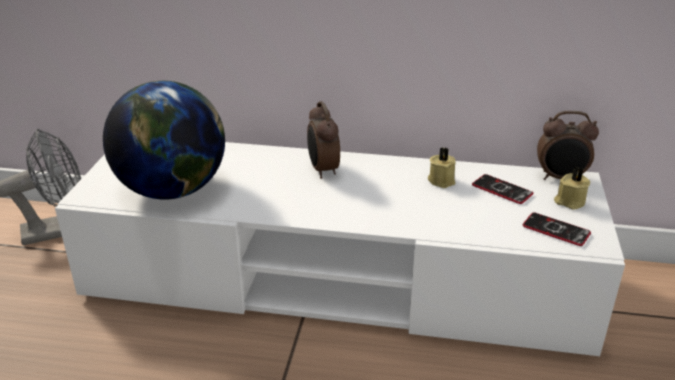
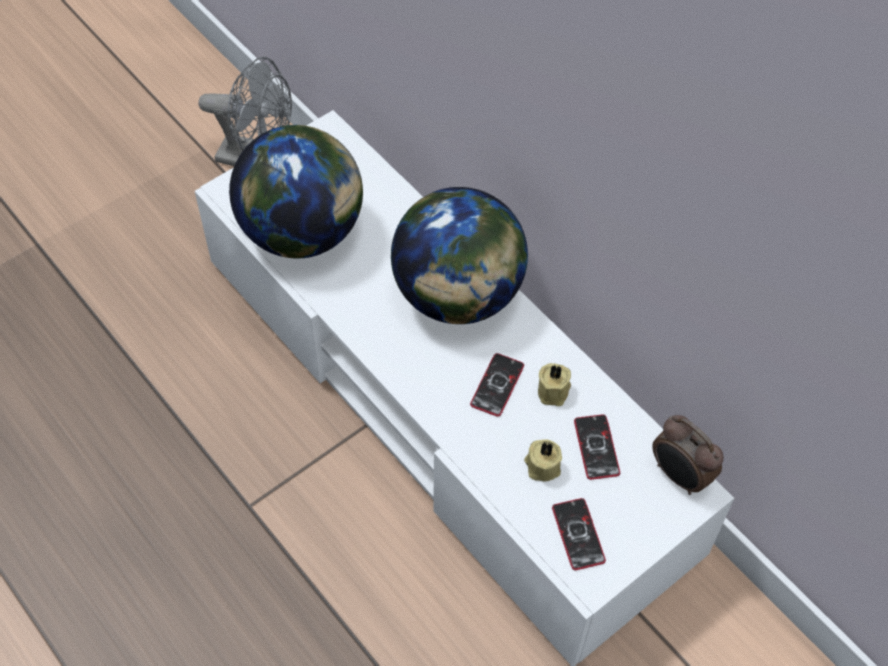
camera: 40 degrees right, 25 degrees up
(322, 170) = (458, 295): alarm clock -> globe
(406, 194) = (497, 385): none -> phone
(569, 201) = (642, 512): beige candle -> beige candle (542, 466)

